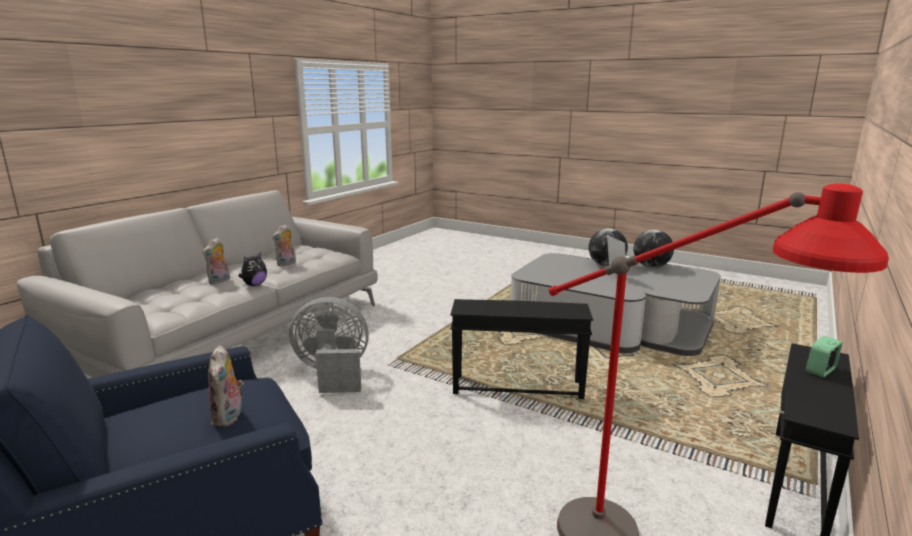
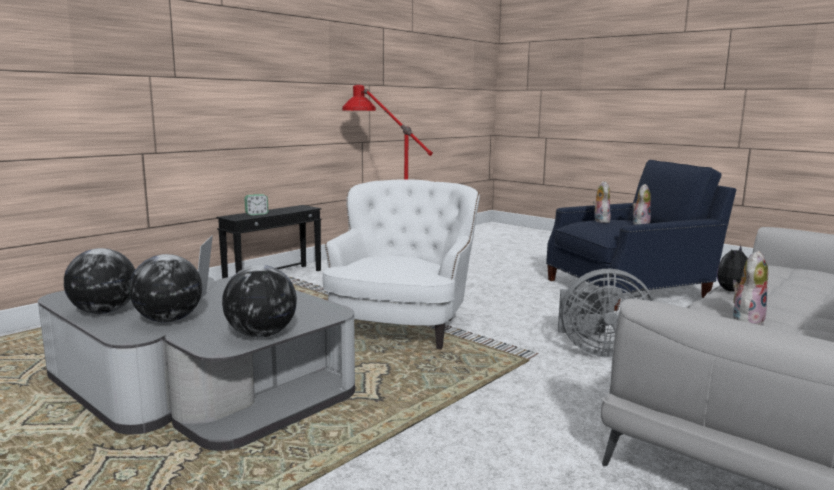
camera: 170 degrees left, 5 degrees down
(219, 281) = (797, 298): plush toy -> plush toy (640, 224)
(517, 387) = (402, 326): black side table -> white armchair
(545, 262) = (261, 335): none -> globe

